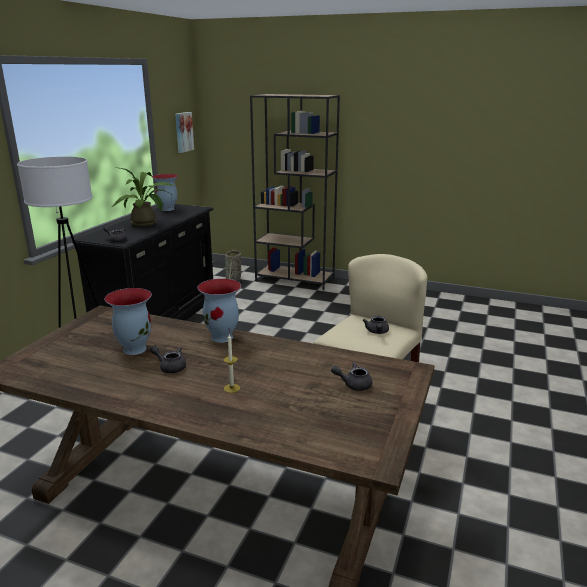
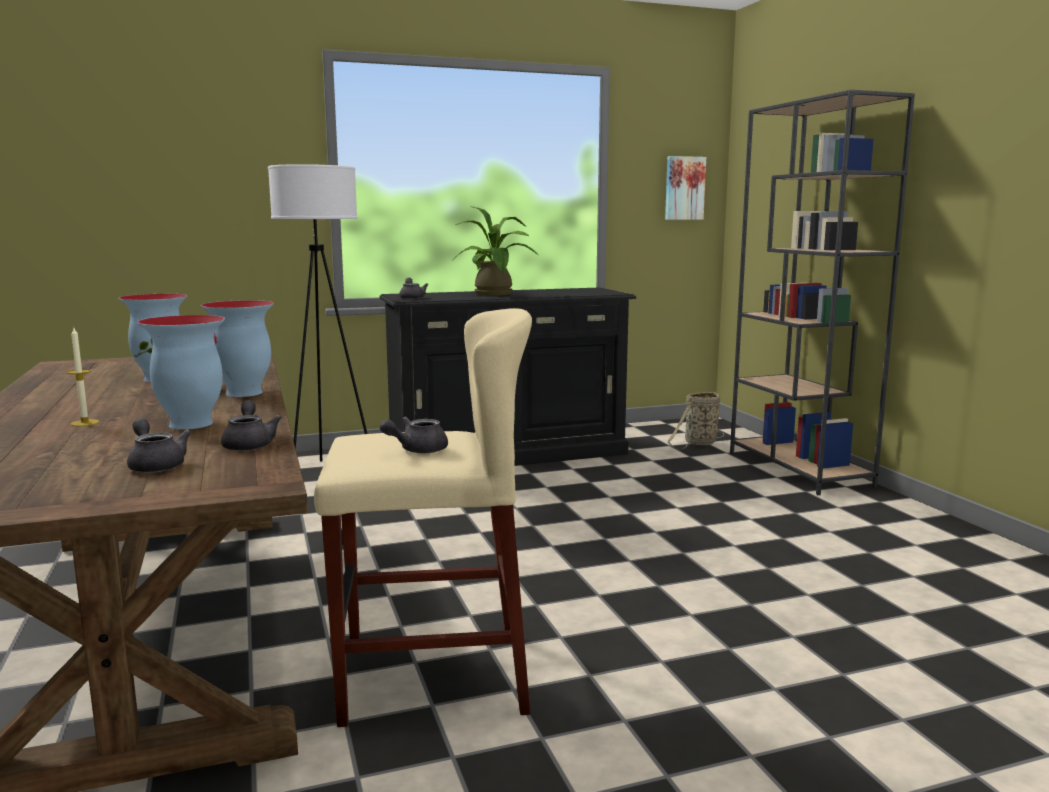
camera: 50 degrees right, 10 degrees down
(168, 209) = (572, 290): vase -> vase (190, 424)
(170, 367) = (125, 395): grey teapot -> grey teapot (249, 444)

